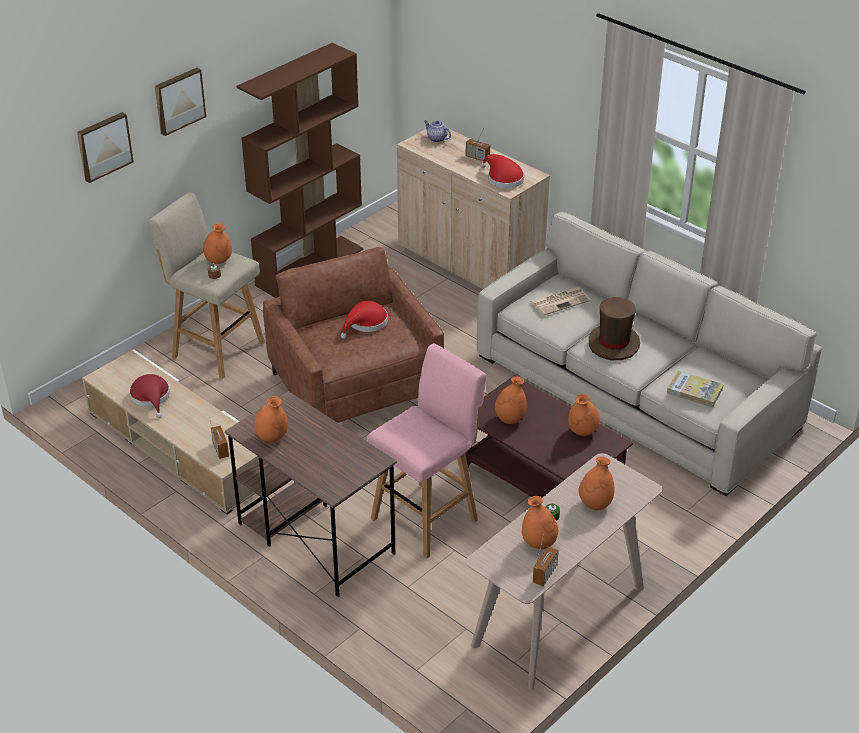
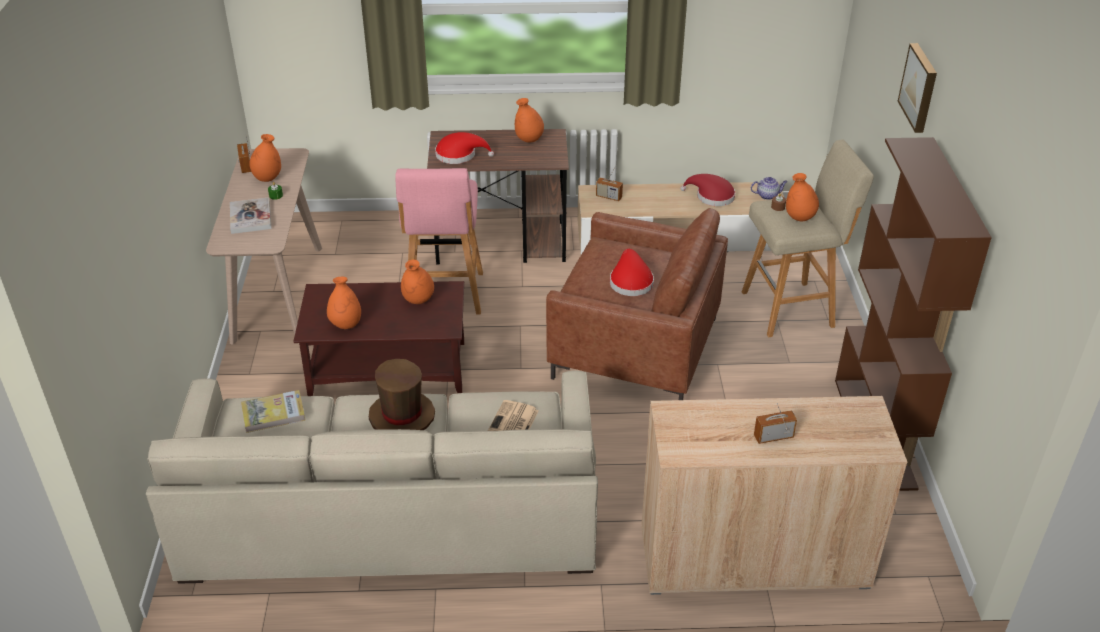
camera: 135 degrees right, 0 degrees up
(103, 146) = (887, 50): picture -> none
(436, 139) = (861, 434): teapot -> teapot (767, 195)
(503, 178) = (699, 424): red hat -> red hat (459, 155)
(595, 504) = (250, 217): orange vase -> book

